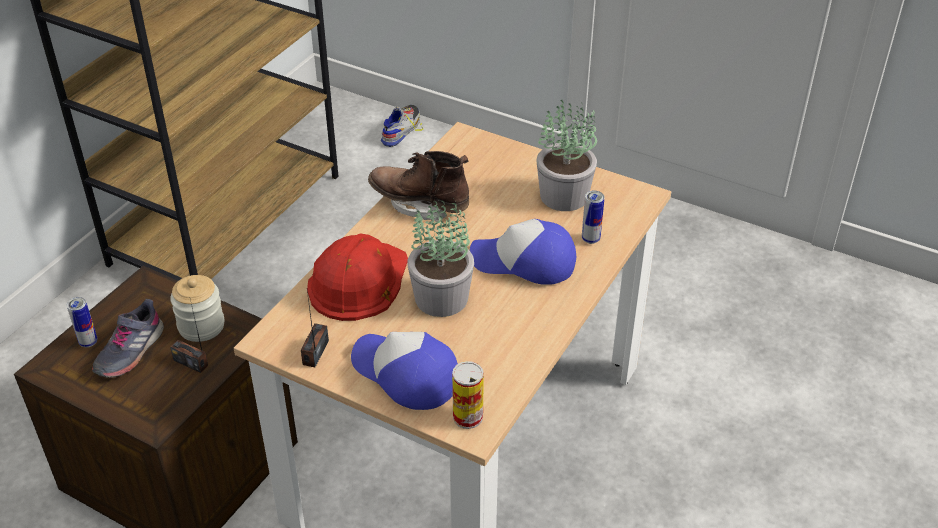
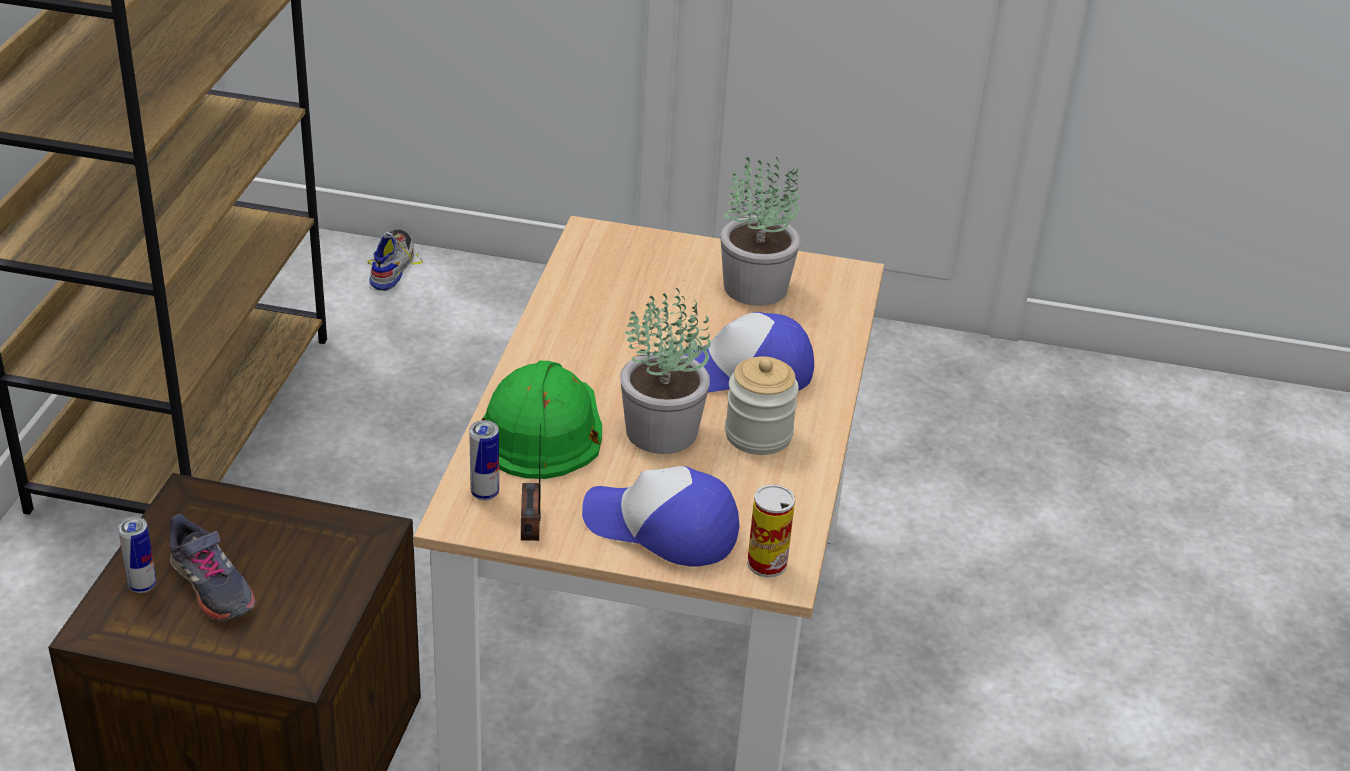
camera: 20 degrees left, 5 degrees down
(129, 351) = (211, 586): grey shoe -> grey shoe turned 45 degrees counterclockwise
(191, 362) = (309, 586): radio -> none
(201, 326) = (300, 537): jar -> jar (758, 435)
(358, 281) = (541, 427): red hard hat -> green hard hat
(420, 204) = (574, 323): brown boot -> none
(590, 239) = (814, 333): can -> can (485, 493)

